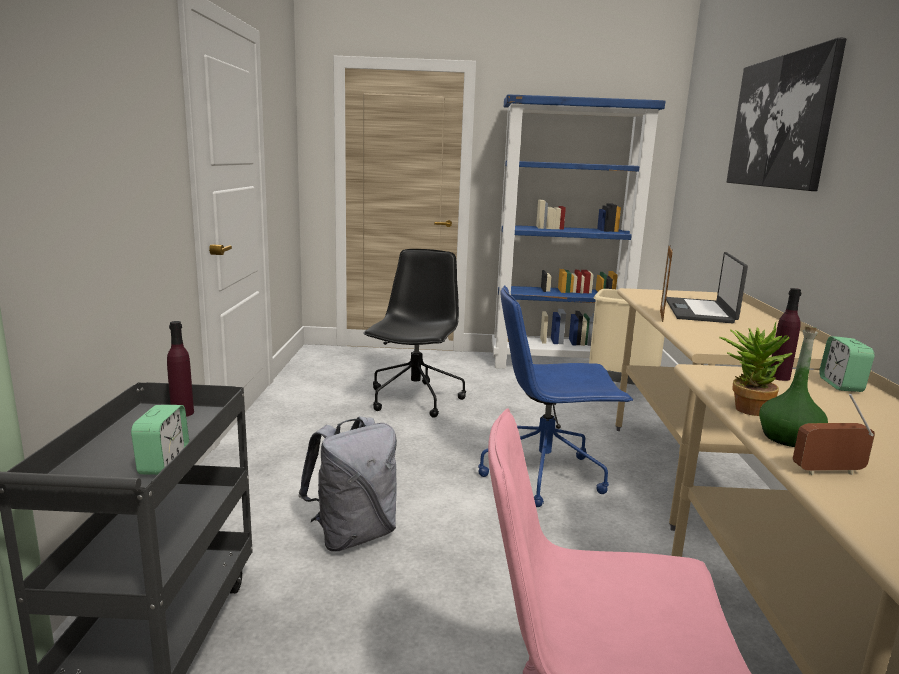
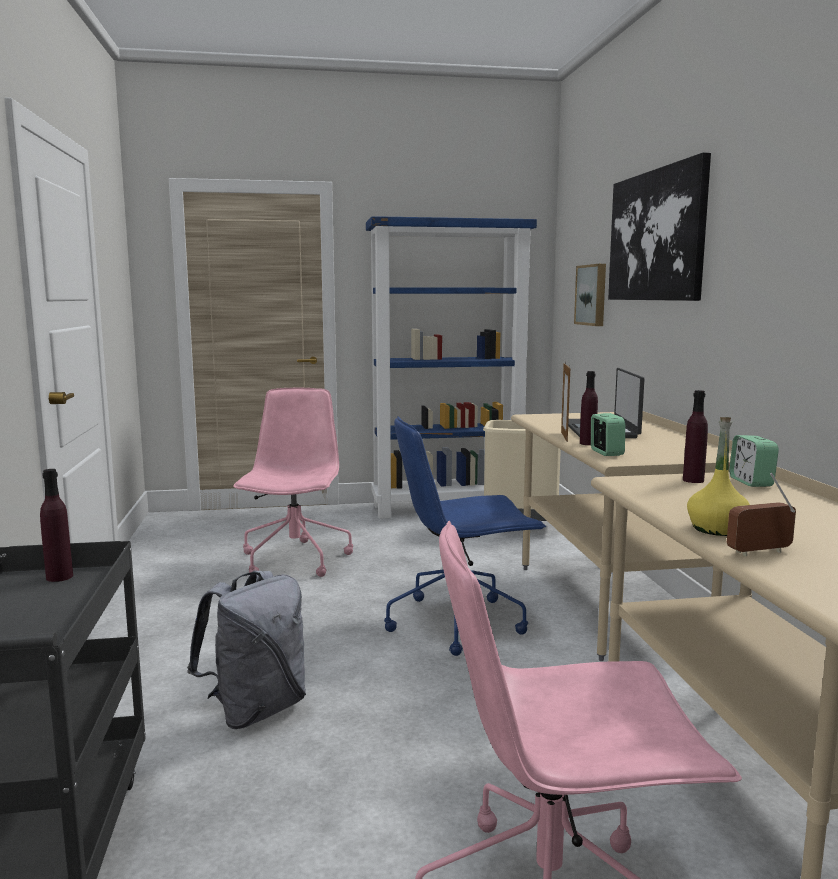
camera: 10 degrees left, 5 degrees down
(164, 464) = (58, 628): alarm clock -> alarm clock (606, 453)
(414, 401) = (294, 562): black office chair -> pink office chair
(682, 325) = (587, 443): none -> purple bottle
(712, 176) = (592, 295): none -> picture
(745, 407) = (670, 508): potted plant -> none
(788, 438) = (716, 529): green bottle -> yellow bottle

